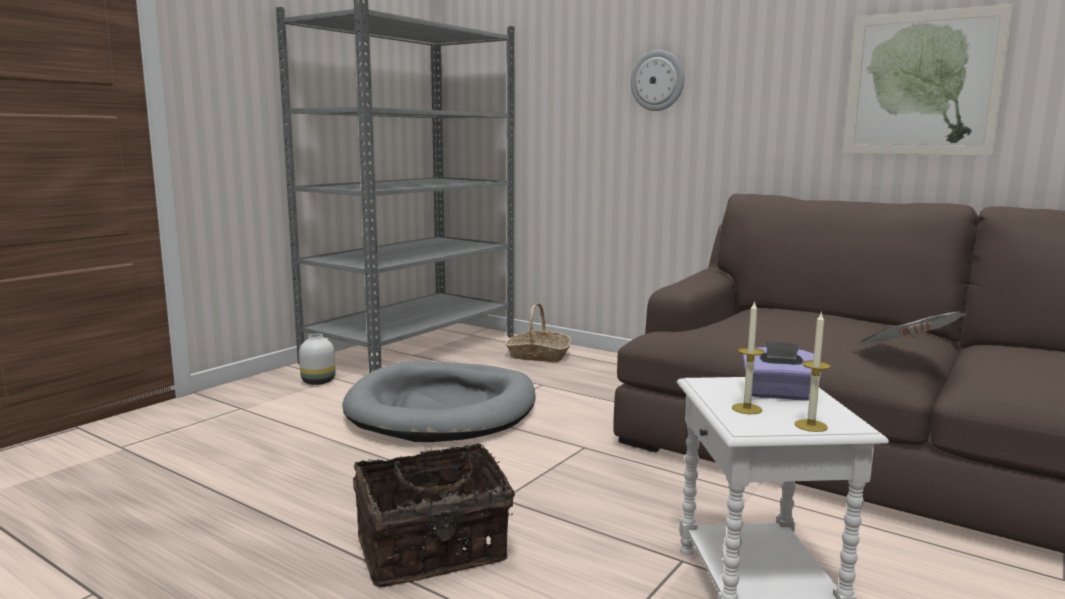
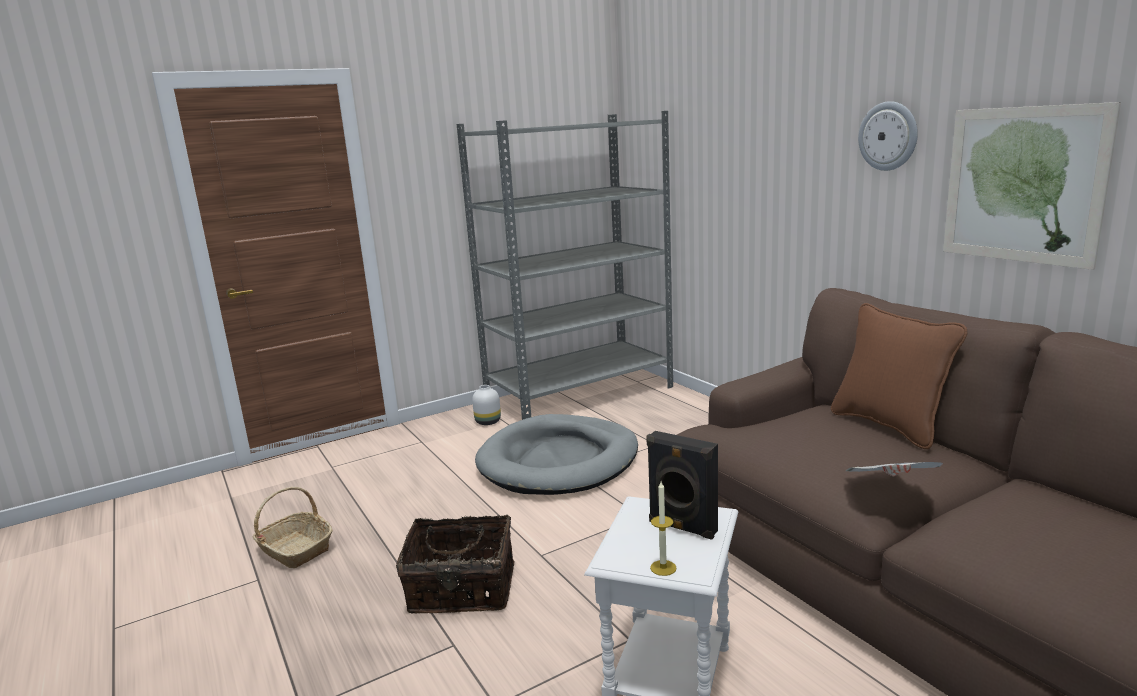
camera: 25 degrees right, 5 degrees up
(538, 356) = (678, 412): basket -> basket (295, 549)
(657, 80) = (782, 165): wall clock -> wall clock (888, 136)
(746, 409) = (635, 540): candle -> none
(778, 394) = (682, 528): purple tissue box -> black speaker
(835, 315) = (889, 425): none -> brown pillow

